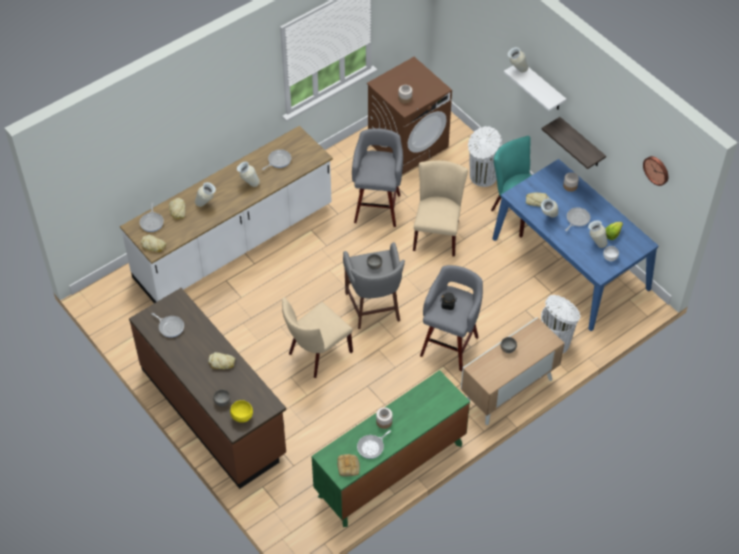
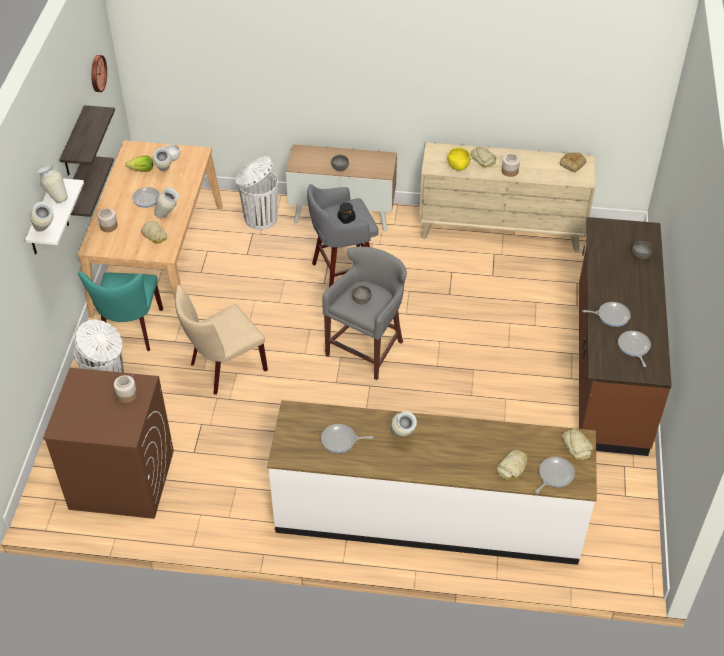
camera: 135 degrees left, 5 degrees down
(206, 204) = (473, 450): vase -> vase (56, 197)
(222, 363) = (611, 284): bread -> bread (483, 159)
(242, 416) = (633, 234): yellow bowl -> yellow bowl (458, 167)
(316, 354) = (464, 348): beige chair -> none
(372, 447) = (539, 163): frying pan -> frying pan (611, 316)
(377, 207) = (242, 437): grey stool -> none
(390, 470) = (501, 229): green dresser -> beige dresser
(570, 263) = (158, 259): blue dining table -> beige dining table
(601, 134) = (74, 143): none -> shelf

